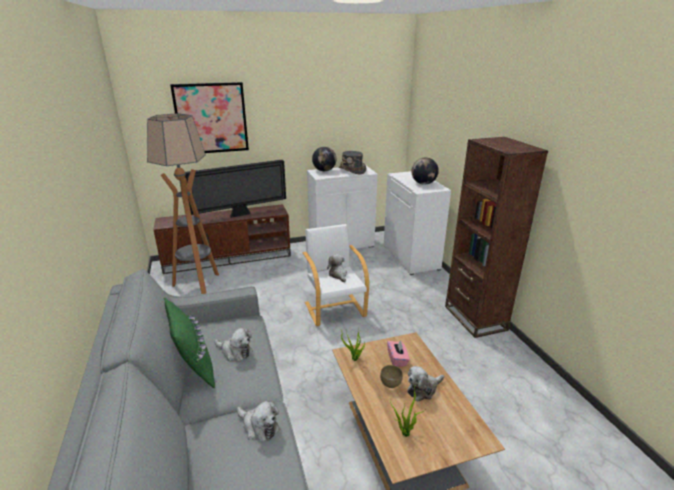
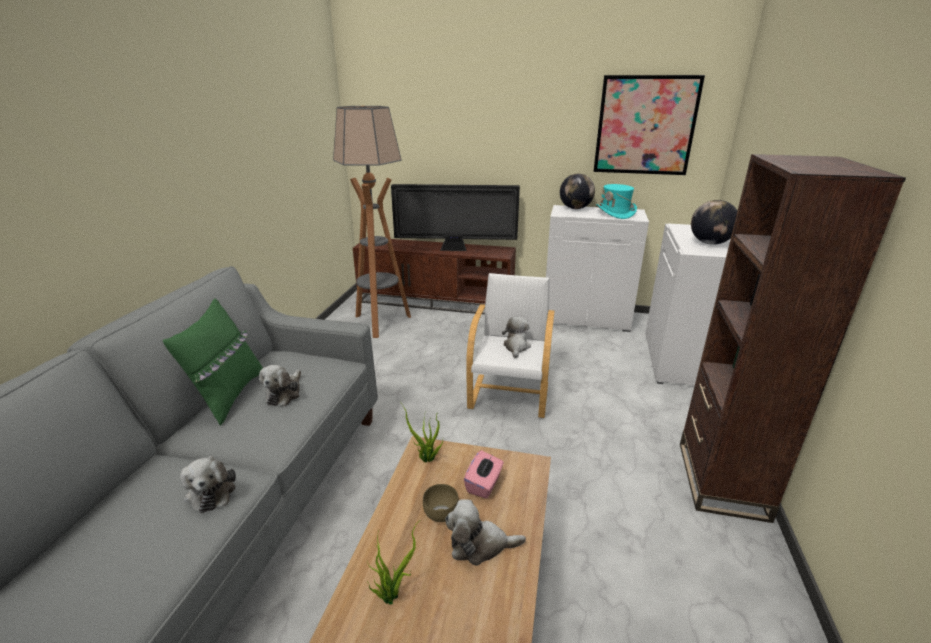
camera: 30 degrees right, 0 degrees up
(211, 118) = (438, 122): picture -> picture (645, 125)
(235, 352) = (284, 393): plush toy -> plush toy turned 45 degrees clockwise
(352, 170) = (615, 213): grey hat -> turquoise hat

